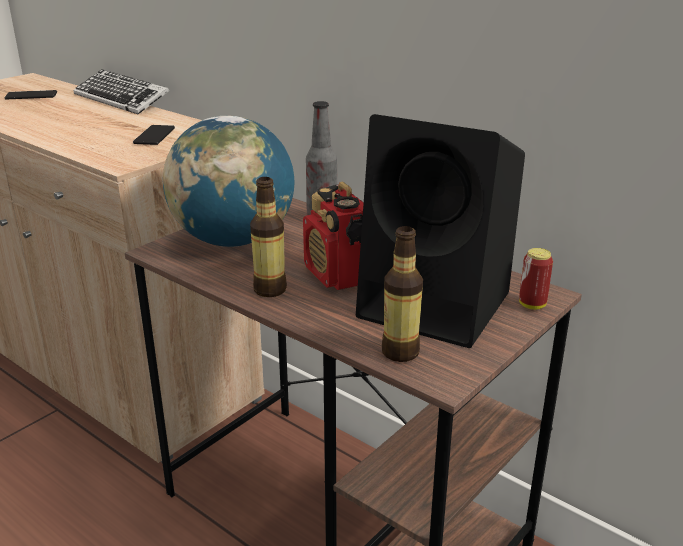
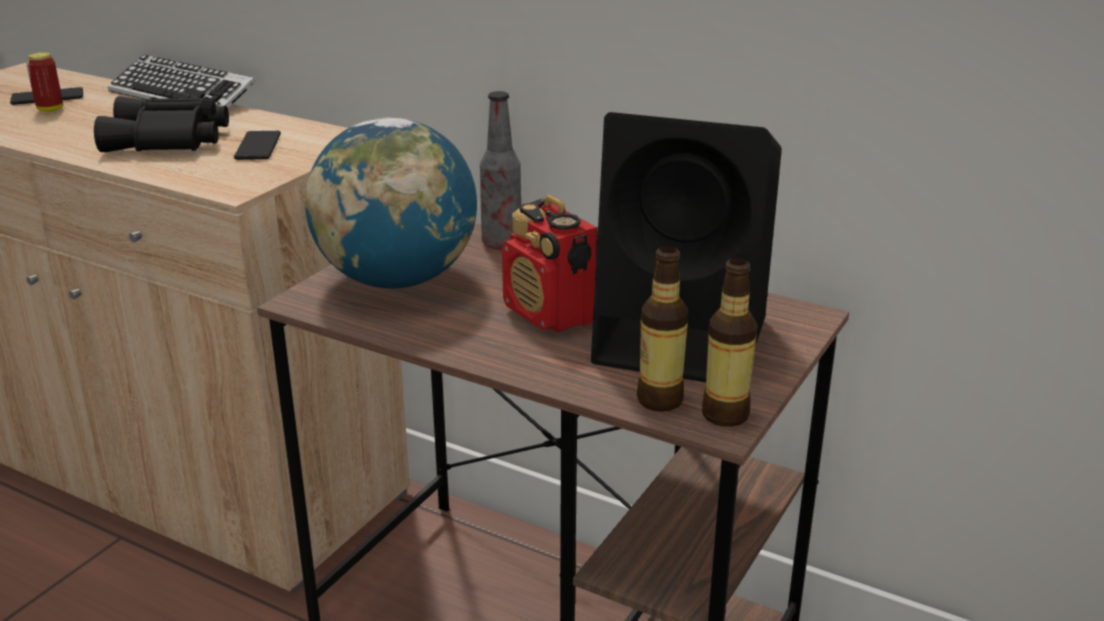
camera: 10 degrees left, 0 degrees up
(95, 128) = (169, 140): none -> black binoculars
(270, 290) = (470, 339): bottle -> bottle (725, 415)
(532, 305) = (796, 330): can -> can (50, 109)

